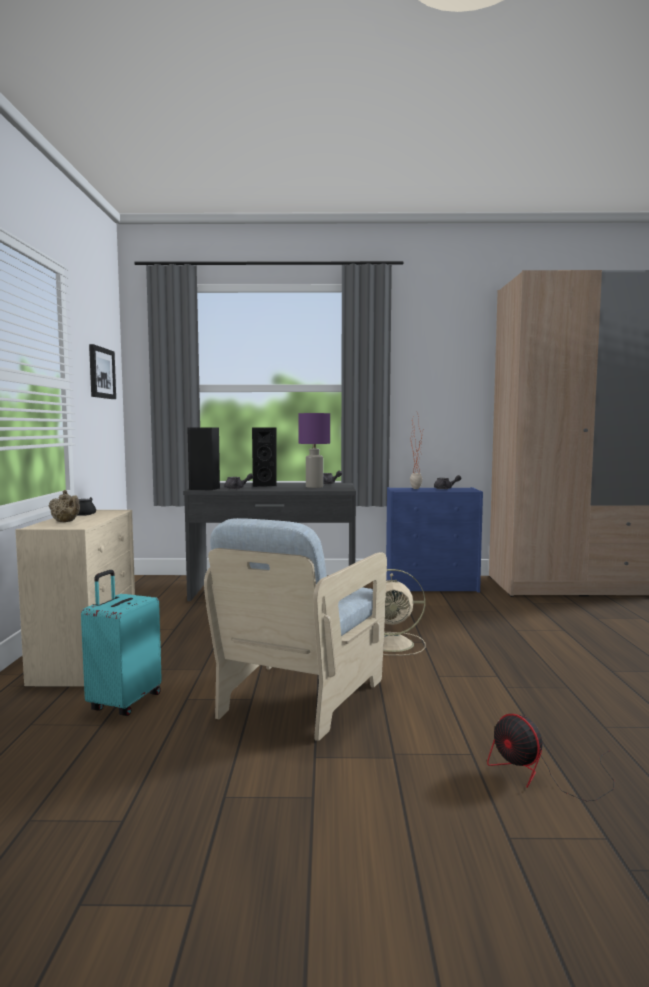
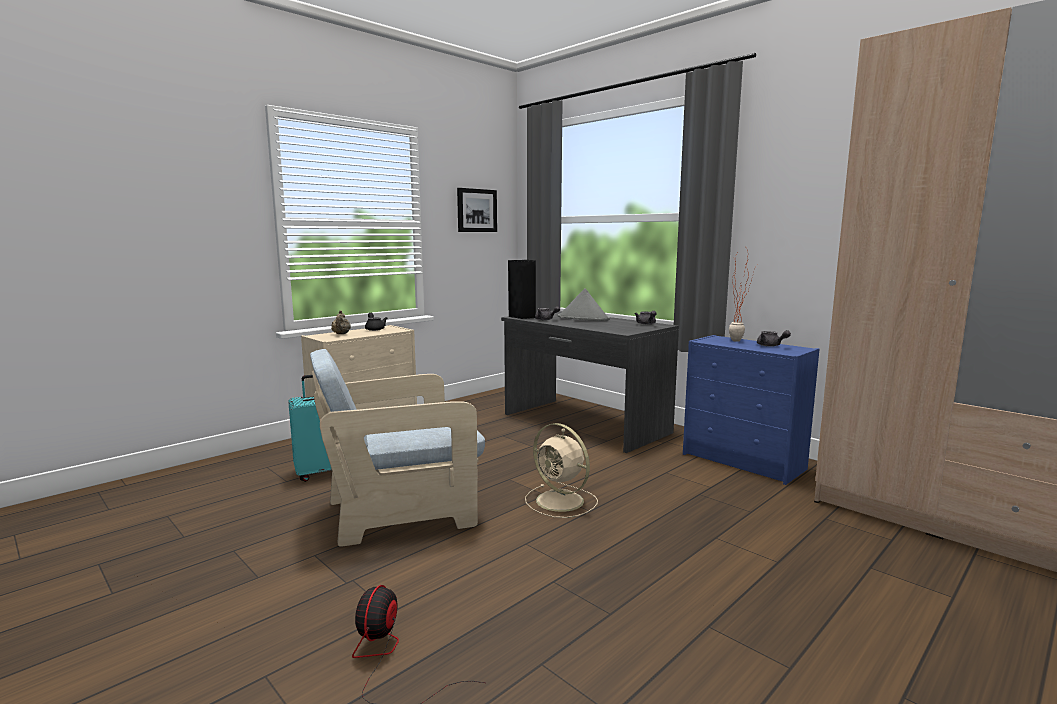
camera: 45 degrees right, 5 degrees up
(263, 485) = (583, 318): black speaker -> grey hat
(314, 487) = (615, 326): purple table lamp -> none

